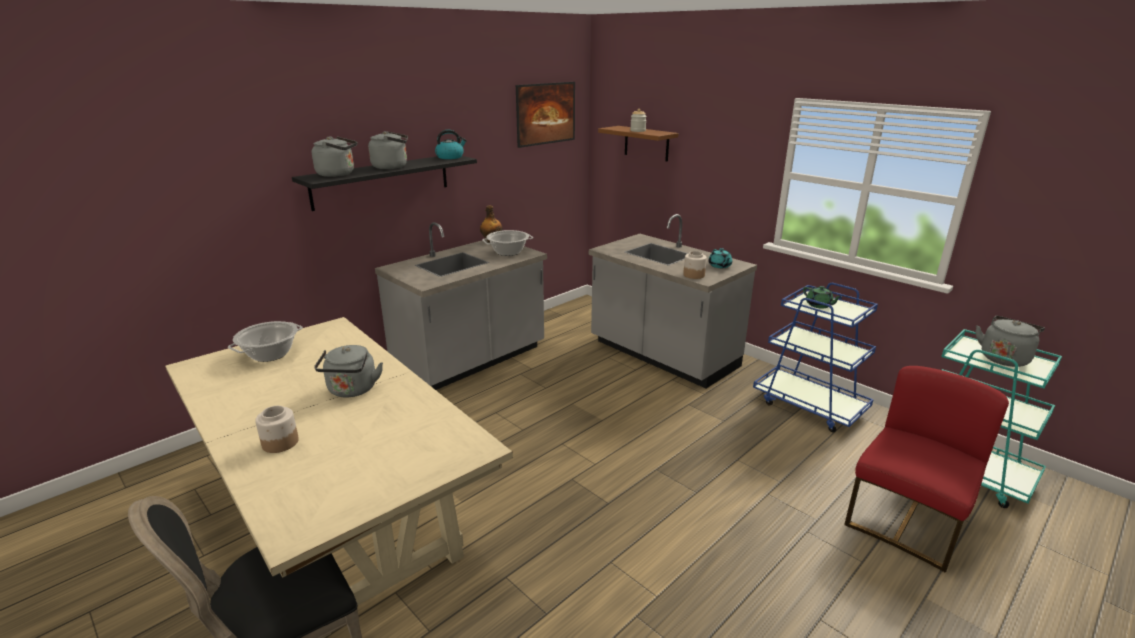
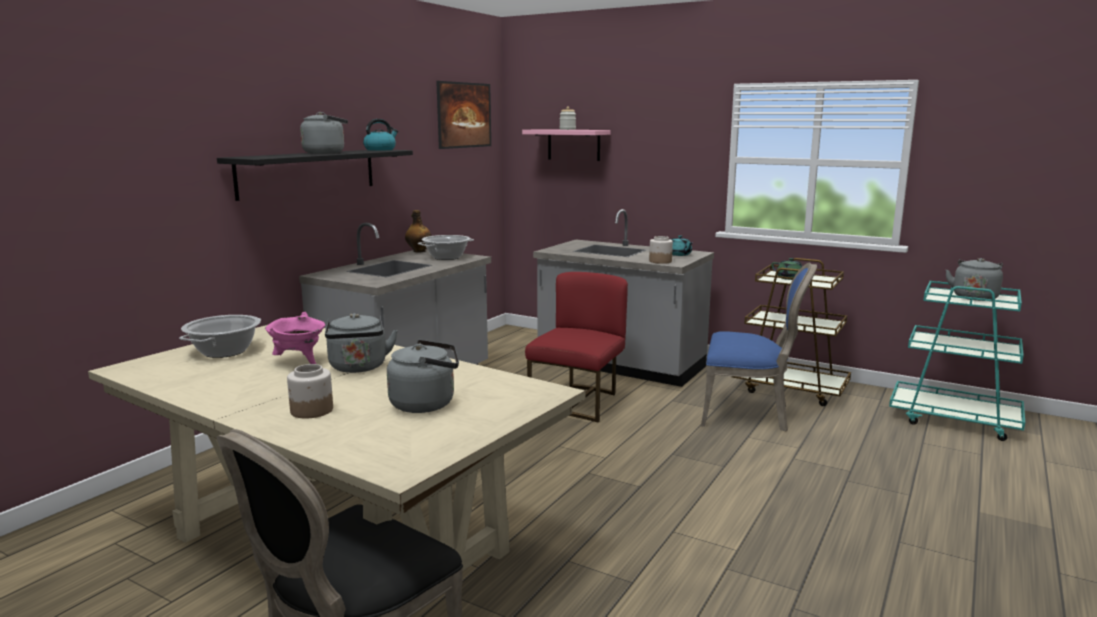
camera: 15 degrees left, 10 degrees down
(313, 376) = (299, 362): none -> pink cooking pot
(338, 174) = (272, 156): grey kettle -> grey kettle (426, 404)
(646, 143) = (574, 145): brown shelf -> pink shelf
(752, 432) = (748, 414): none -> blue chair
(809, 406) = (790, 389): blue cart -> brown cart
(906, 522) = (930, 461): red chair -> red chair (578, 402)

